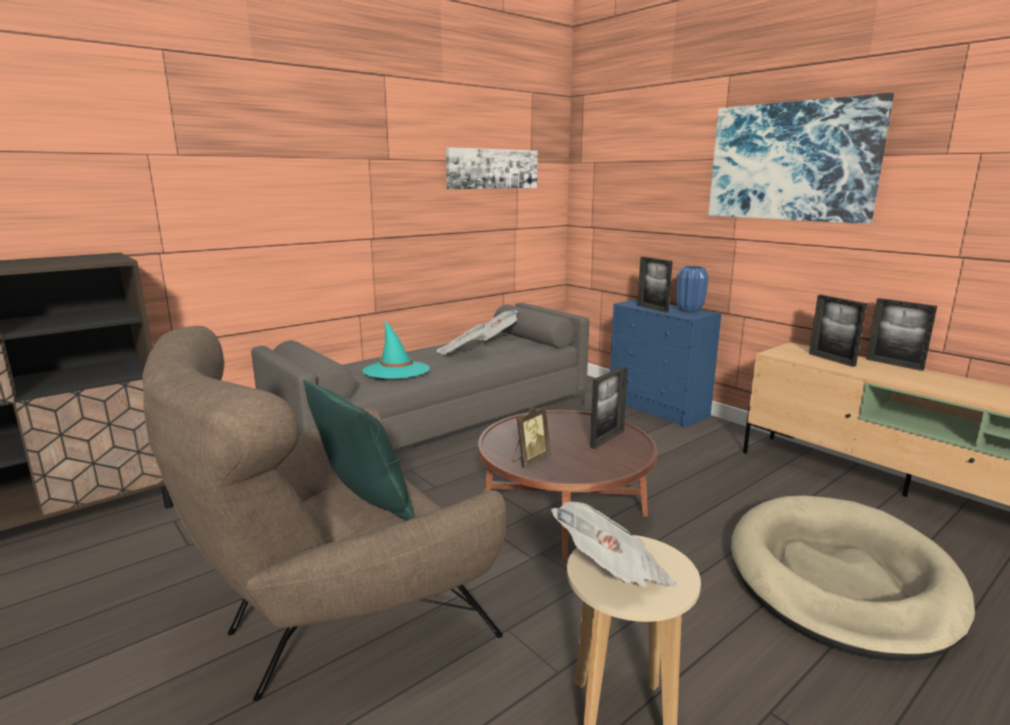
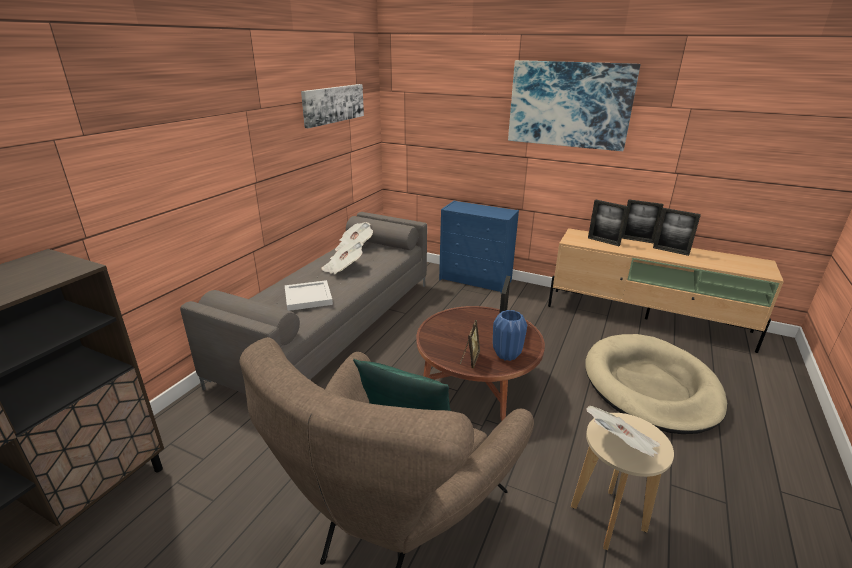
camera: 25 degrees left, 10 degrees up
(396, 370) = (309, 297): turquoise hat -> white tray
(652, 308) = (472, 211): picture frame -> picture frame (670, 251)
(689, 310) = (497, 210): blue vase -> blue vase (507, 355)

